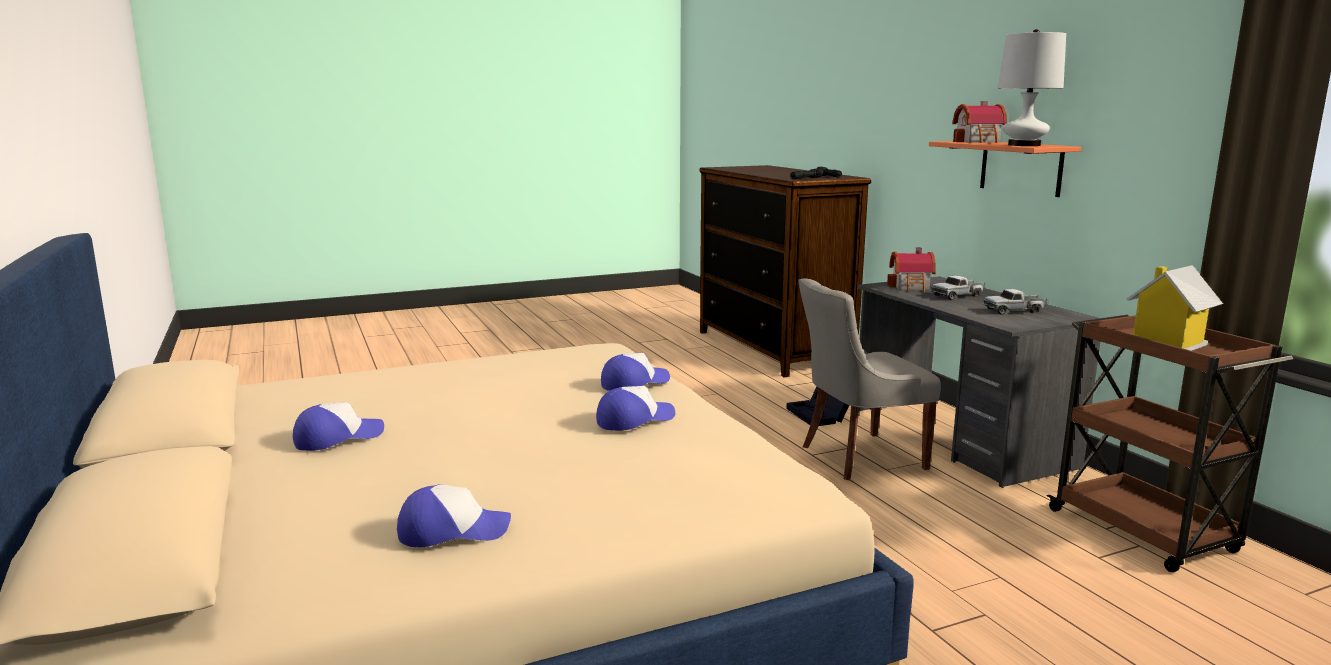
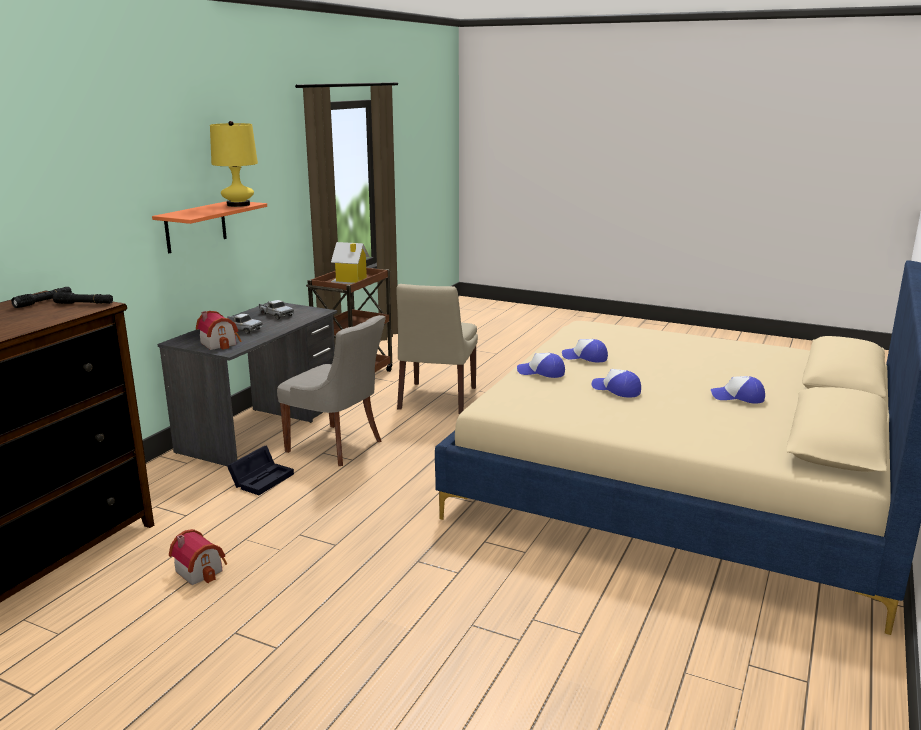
camera: 130 degrees left, 5 degrees up
(453, 531) = (720, 349): cap -> cap (616, 390)
(969, 560) = (436, 399): none -> beige chair
(979, 142) = (188, 212): toy house -> toy house (201, 569)
(1024, 145) = (238, 205): white table lamp -> yellow table lamp

